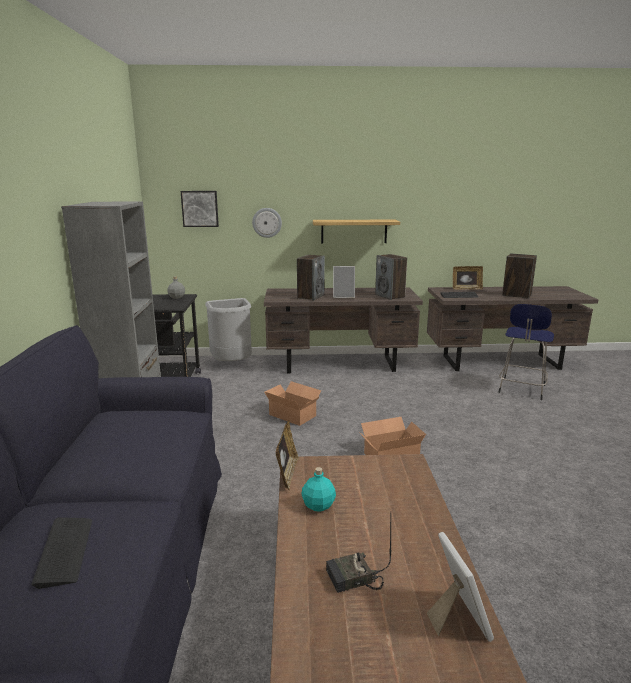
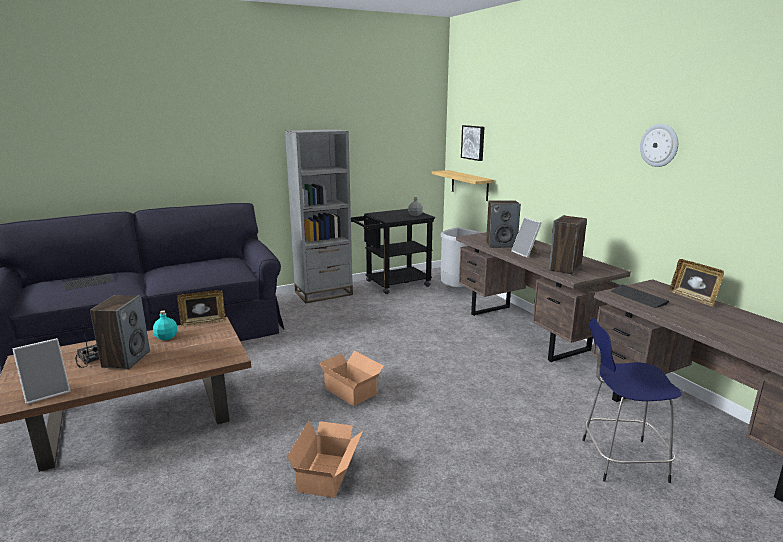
camera: 65 degrees right, 0 degrees up
(267, 222) = (513, 162): wall clock -> wall clock (659, 145)
(293, 414) = (391, 335): cardboard box -> cardboard box (328, 473)
(354, 231) = (582, 184): shelf -> shelf (469, 185)
(516, 295) = (724, 330): speaker -> speaker (126, 359)

